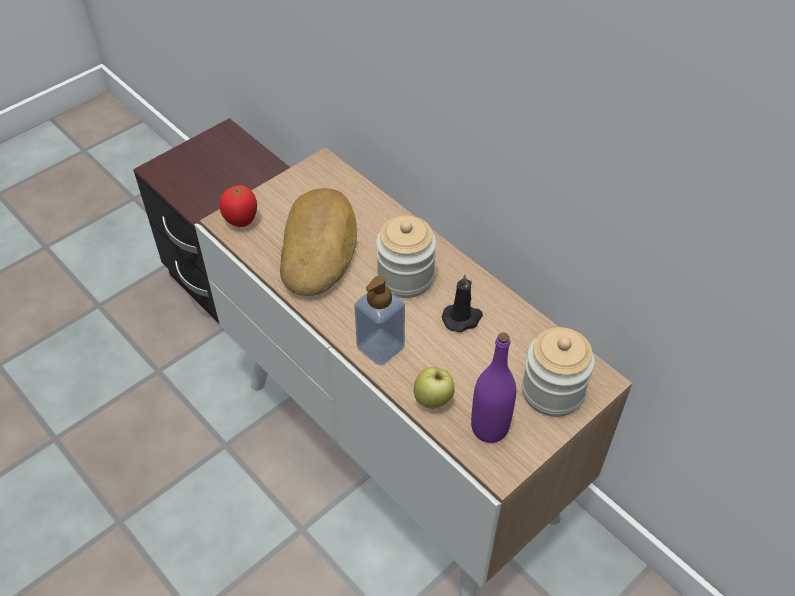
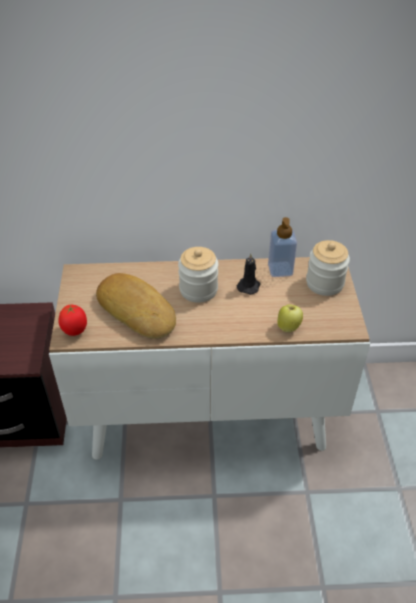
camera: 50 degrees left, 5 degrees down
(380, 347) = (234, 326): soap dispenser -> soap dispenser (280, 269)
(489, 428) = (325, 317): purple bottle -> none

